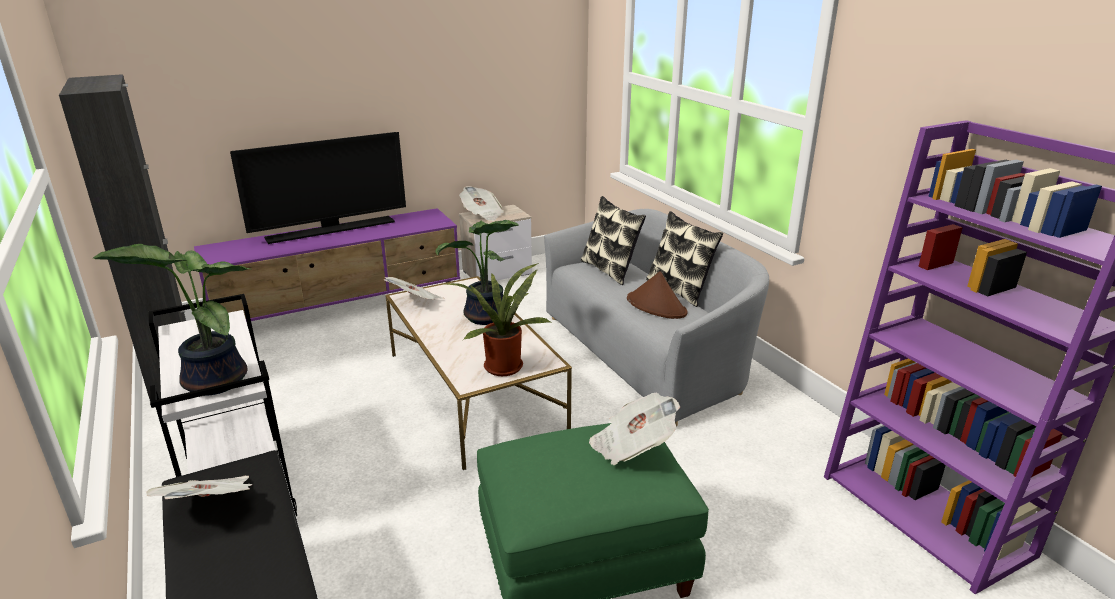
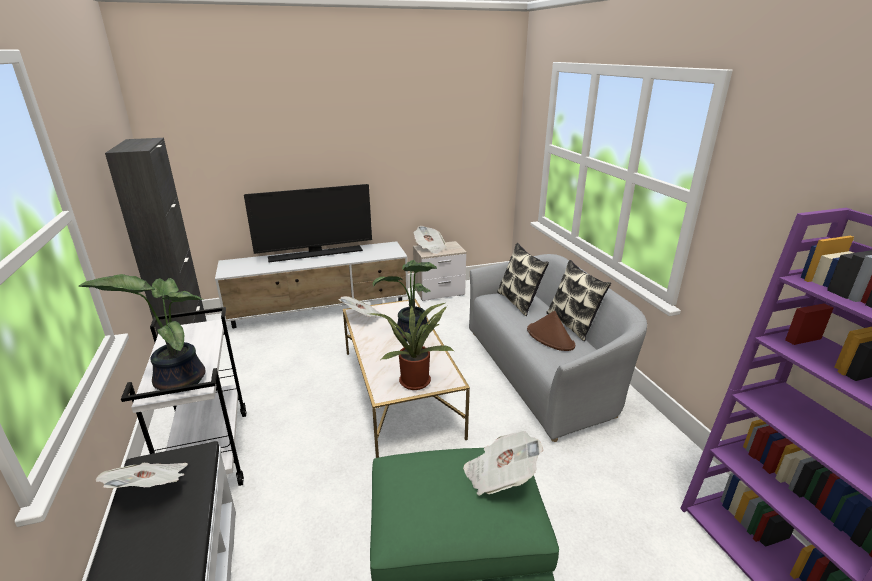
camera: 10 degrees right, 0 degrees up
(342, 306) = (321, 310): purple tv stand -> white tv stand

